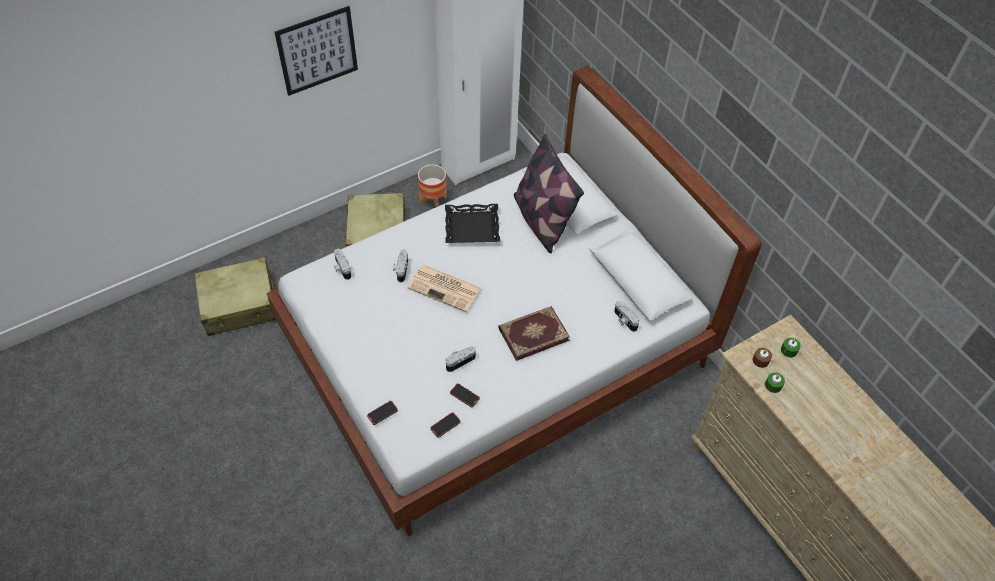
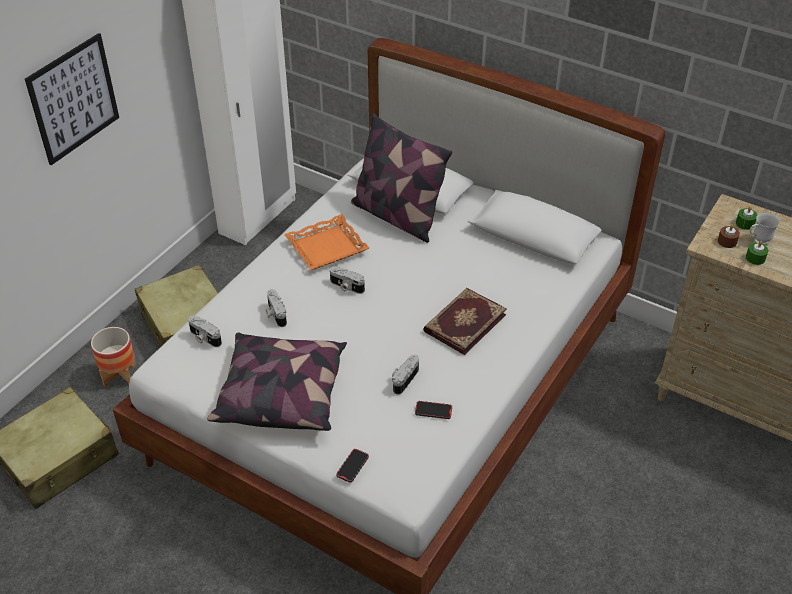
camera: 25 degrees left, 10 degrees down
(368, 335) = (281, 394): none -> pillow
(433, 200) = (230, 268): planter -> planter (120, 375)
(445, 288) = (339, 314): newspaper -> none
(445, 425) = (432, 449): phone -> none
(472, 228) = (327, 248): black tray -> orange tray
(624, 320) = (547, 276): camera -> camera (346, 287)
(787, 371) = (757, 241): none -> white mug

